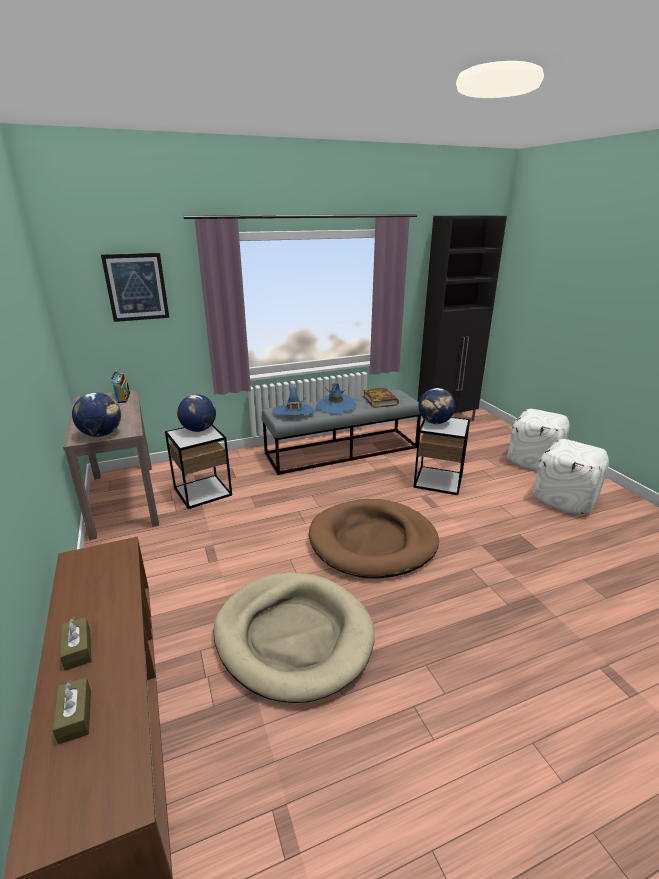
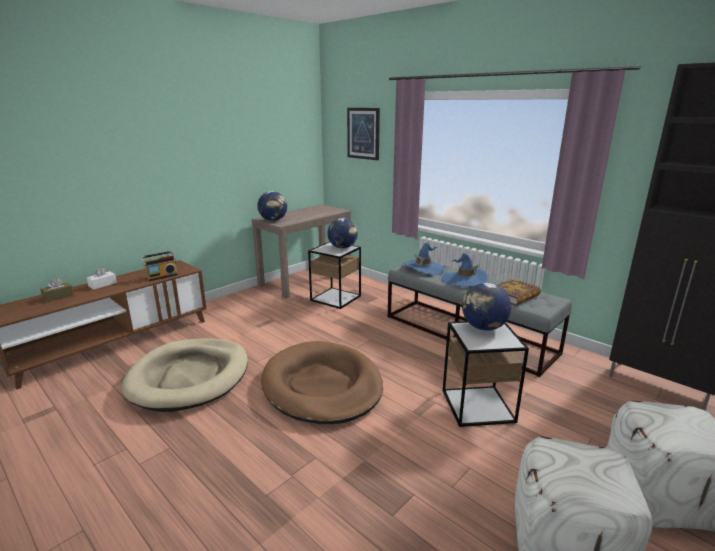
camera: 65 degrees right, 5 degrees down
(78, 649) = (102, 284): brown tissue box -> white tissue box
(122, 397) = (332, 211): radio -> radio (162, 276)

